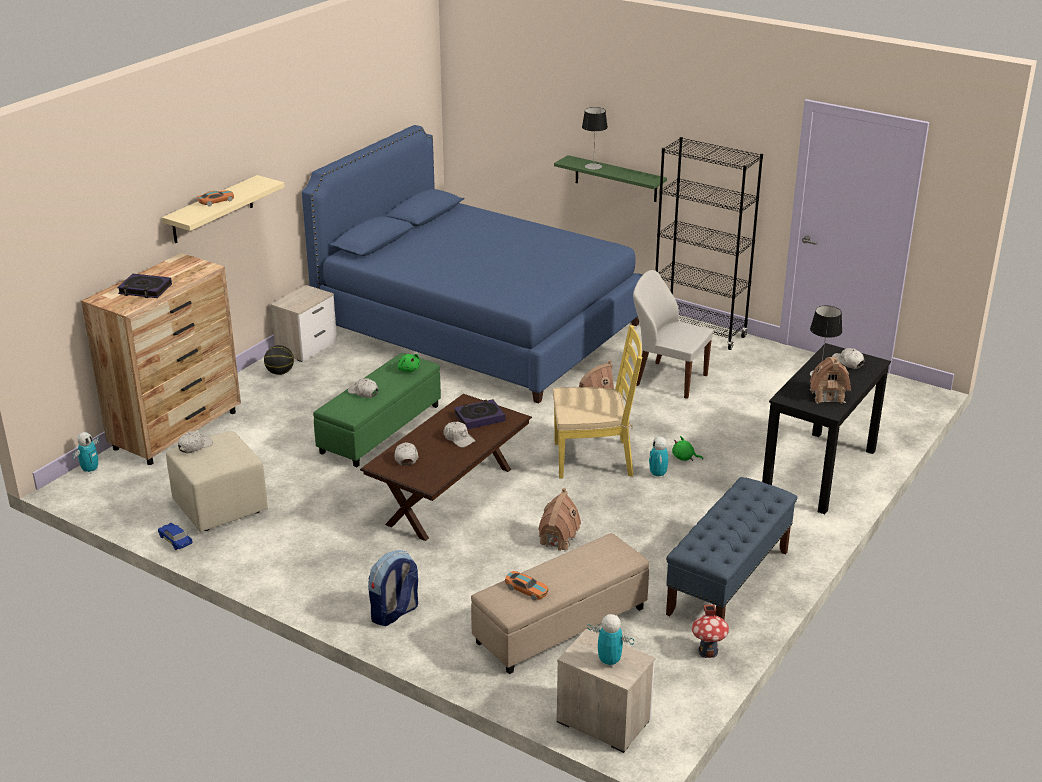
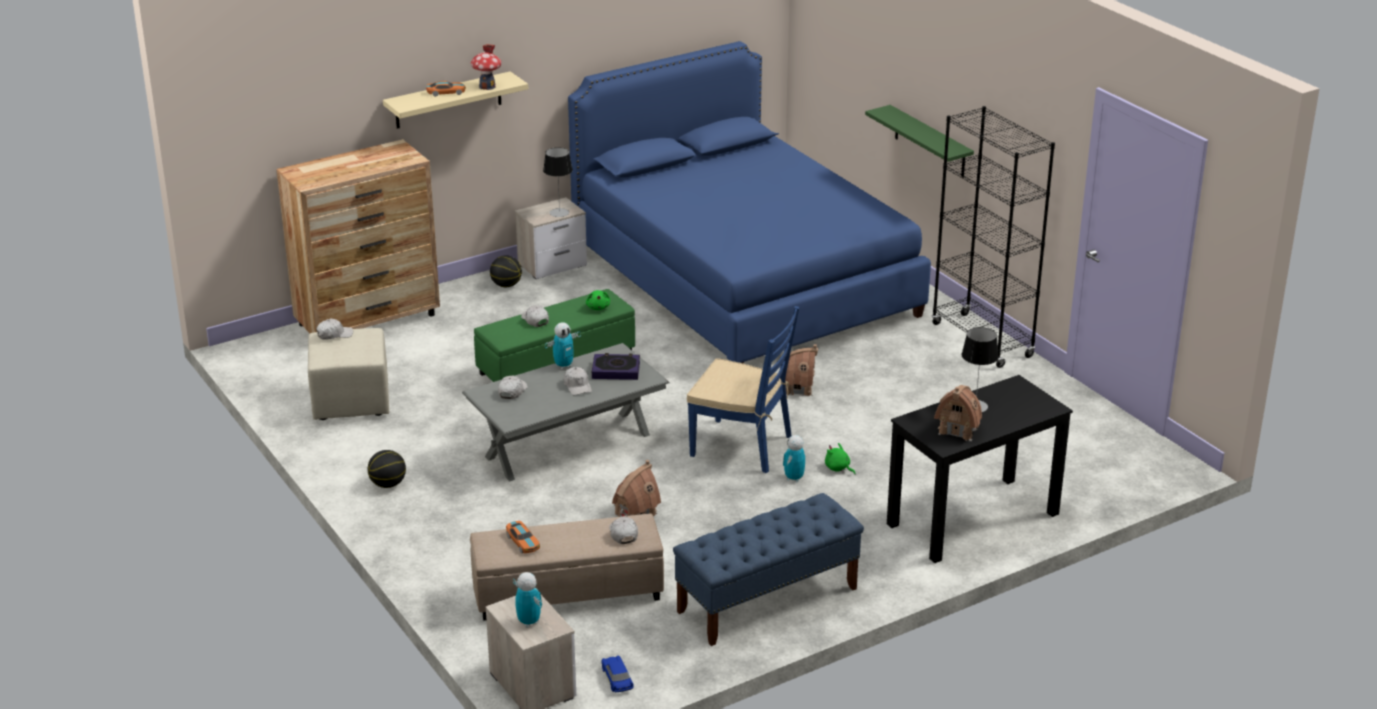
camera: 25 degrees right, 0 degrees up
(90, 470) = (266, 339): toy robot -> toy robot (563, 365)
(145, 289) = (339, 170): book -> none
(175, 540) = (290, 422): blue toy car -> blue toy car (617, 679)
(316, 573) = (387, 484): none -> basketball
(394, 613) = (427, 538): backpack -> none
(450, 496) = (568, 445): brown coffee table -> grey coffee table
(593, 166) = (904, 123): table lamp -> table lamp (559, 213)
(594, 459) = (742, 446): yellow chair -> blue chair
(669, 379) = (899, 384): white chair -> none
(708, 651) = (686, 656): toy house -> toy house (487, 86)
(847, 363) = (1020, 401): white cap -> white cap (623, 534)

